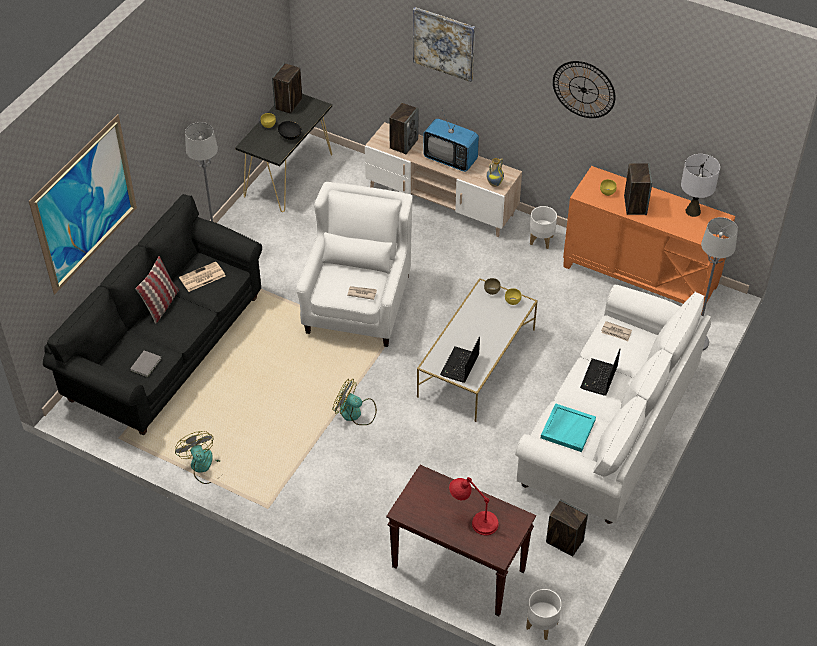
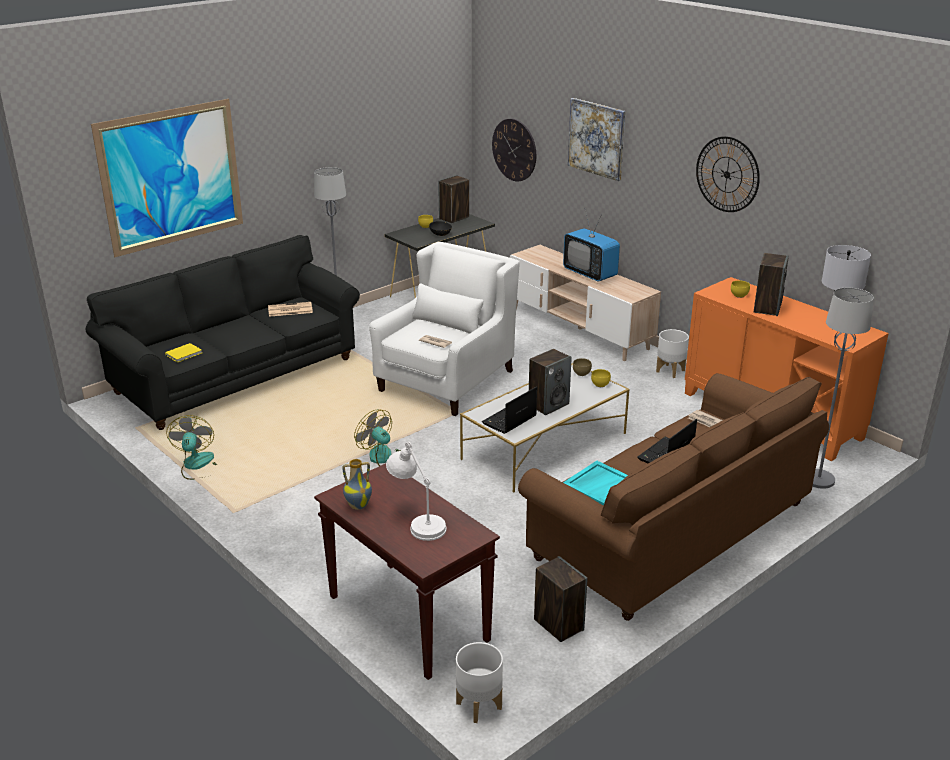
camera: 20 degrees right, 20 degrees down
(146, 364) = (185, 354): grey book -> yellow book
(161, 305) = (237, 321): pillow -> none
(346, 39) = (514, 150): none -> wall clock
(403, 144) = (549, 258): speaker -> speaker (548, 405)
(473, 519) = (417, 522): red table lamp -> white table lamp
(494, 183) = (626, 294): vase -> vase (358, 505)
(608, 429) = (671, 532): white sofa -> brown sofa

